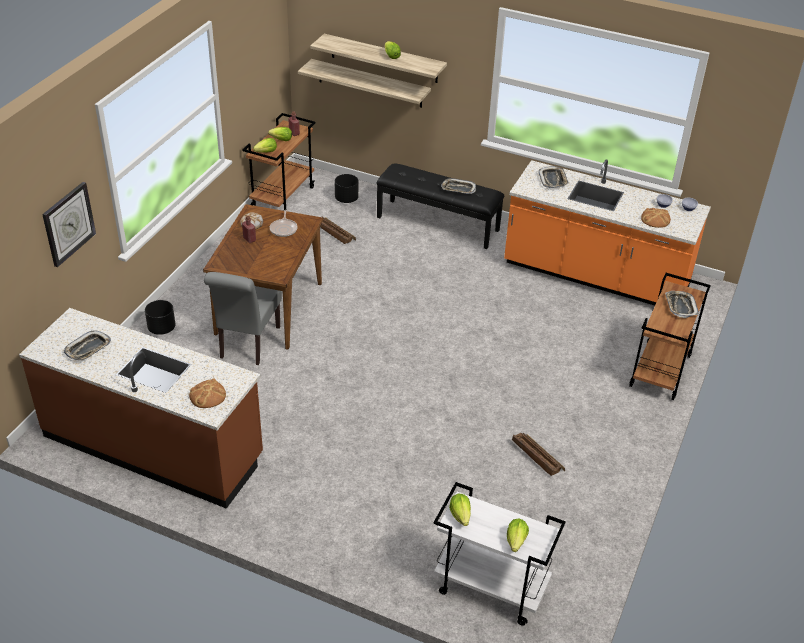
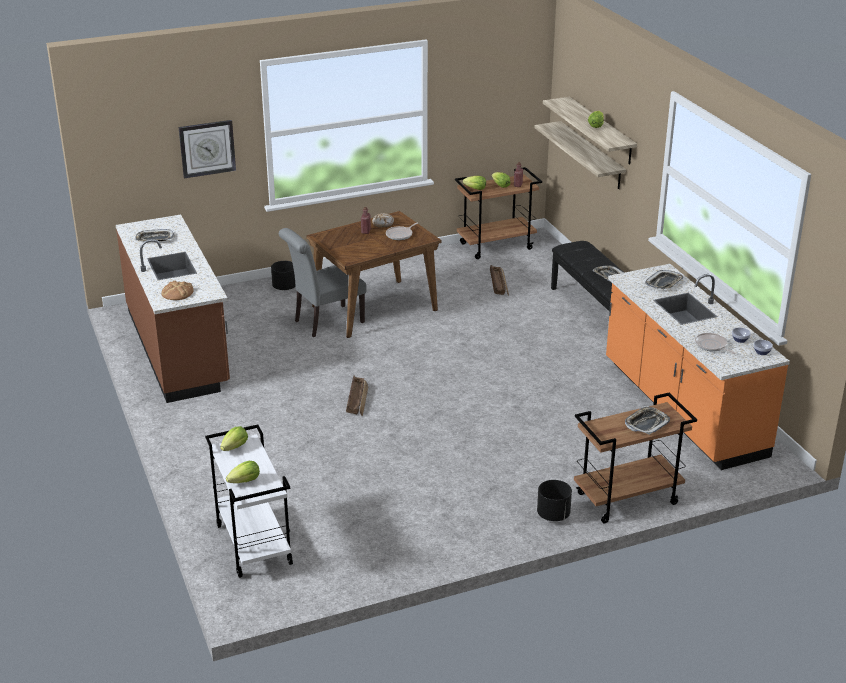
camera: 45 degrees right, 10 degrees down
(346, 199) = (546, 267): black planter -> black planter (553, 515)
(537, 457) = (420, 493): crate -> crate (357, 400)
(655, 219) = (712, 346): bread -> frying pan

